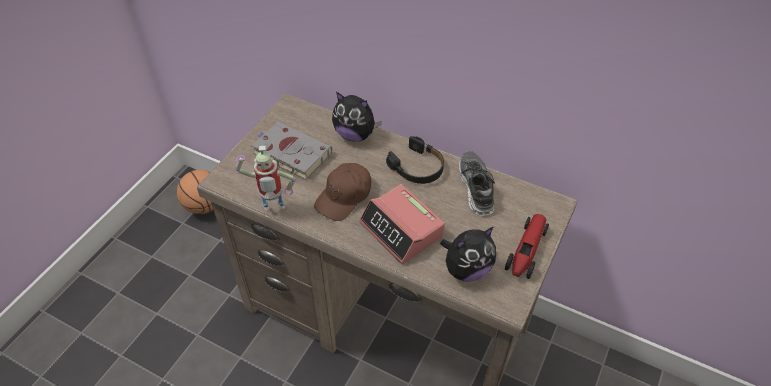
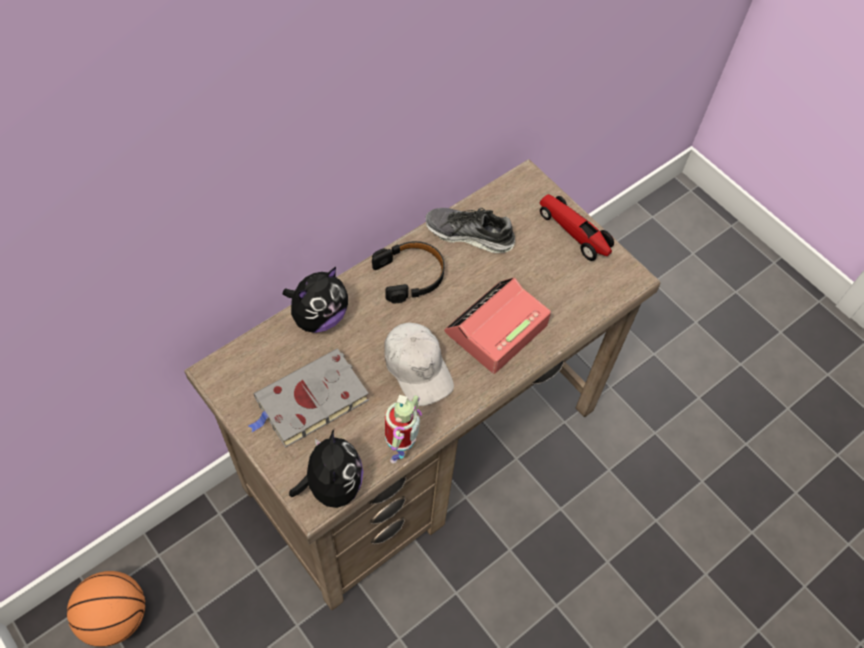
camera: 70 degrees left, 10 degrees up
(344, 196) = (417, 368): brown cap -> white cap
(402, 230) = (496, 329): alarm clock -> alarm clock turned 150 degrees clockwise
(466, 269) = (574, 293): plush toy -> plush toy (332, 485)

